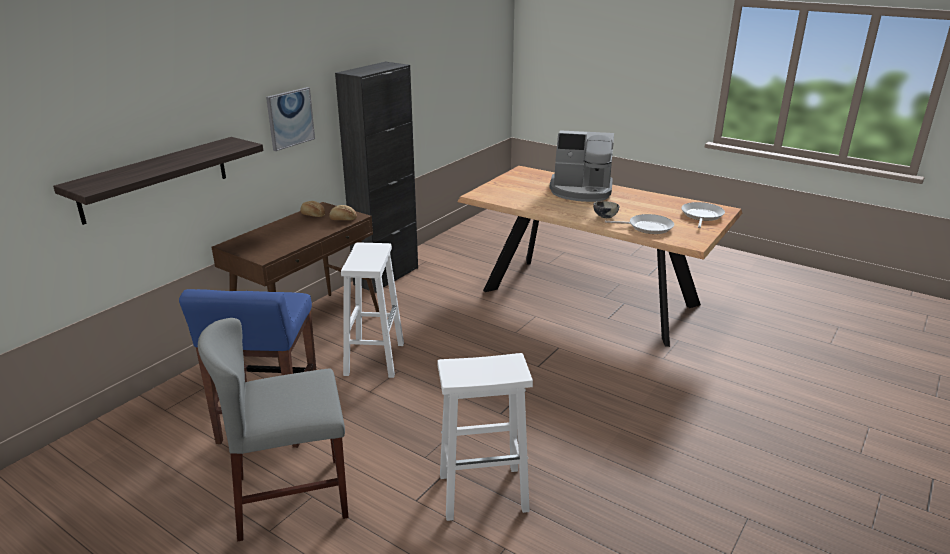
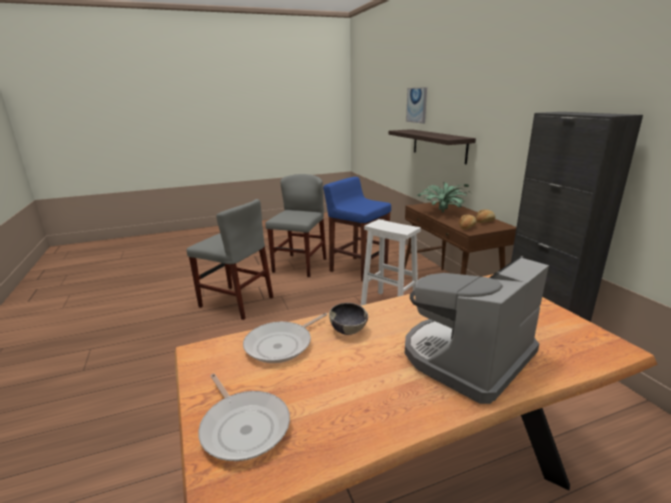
camera: 125 degrees right, 5 degrees down
(290, 118) = (517, 142): picture -> picture (417, 105)
(290, 237) = (443, 213): none -> potted plant
(484, 492) = (236, 302): white stool -> grey chair

